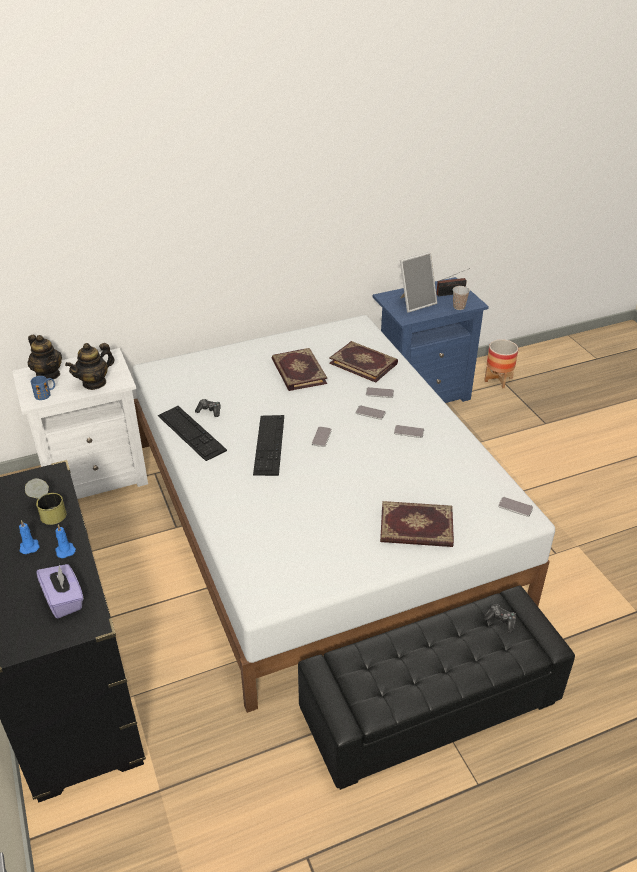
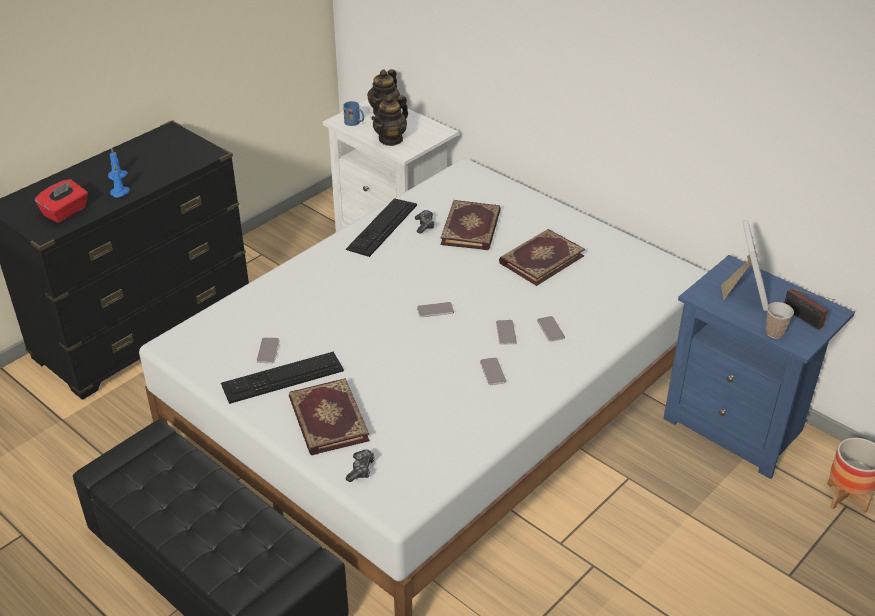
camera: 65 degrees right, 0 degrees up
(48, 511) = (162, 169): can -> none
(64, 600) = (65, 212): purple tissue box -> red tissue box
(94, 383) = (391, 139): teapot -> teapot turned 75 degrees counterclockwise
(269, 444) = (398, 279): keyboard -> keyboard (282, 377)
(364, 363) = (601, 301): book -> book (472, 228)
(415, 303) = (745, 293): picture frame -> picture frame turned 120 degrees counterclockwise
(500, 620) = (274, 554): game controller -> game controller (361, 469)
(515, 507) = (410, 494): phone -> phone (268, 351)

